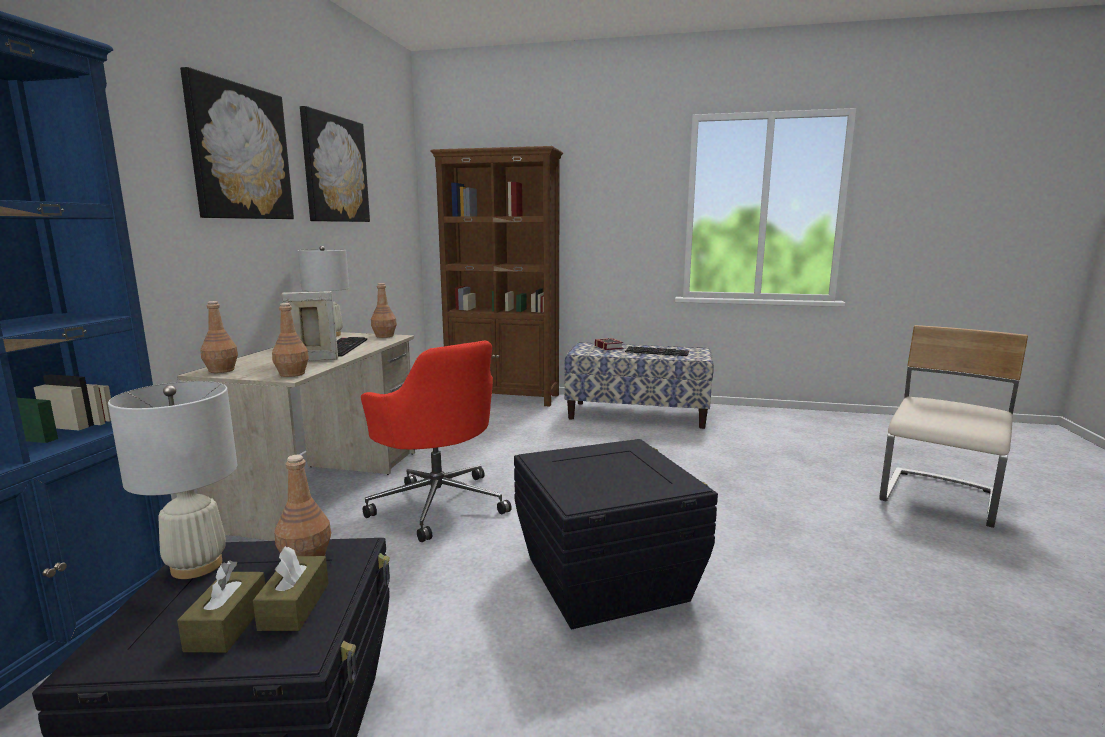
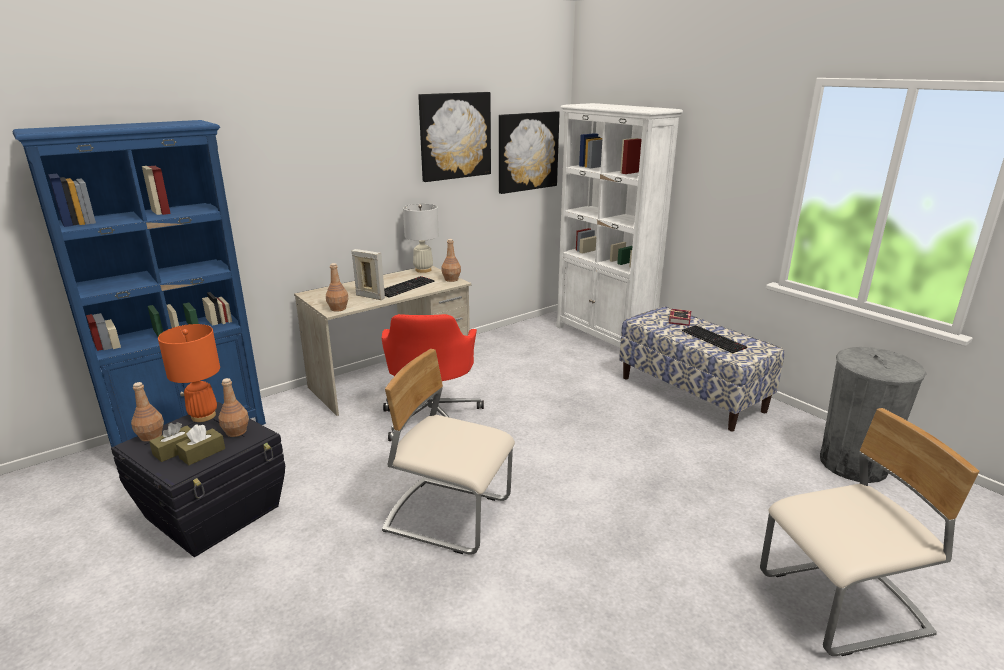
camera: 40 degrees right, 10 degrees up
(196, 566) = (203, 416): white table lamp -> orange table lamp
(221, 370) = (316, 294): brown bottle -> brown bottle (150, 436)
(240, 152) = (356, 142): picture -> picture (527, 151)
(503, 397) = (603, 337): brown bookcase -> white bookcase
(606, 577) = (448, 515): black storage box -> beige chair
(799, 423) = (853, 464): none -> grey trash can

